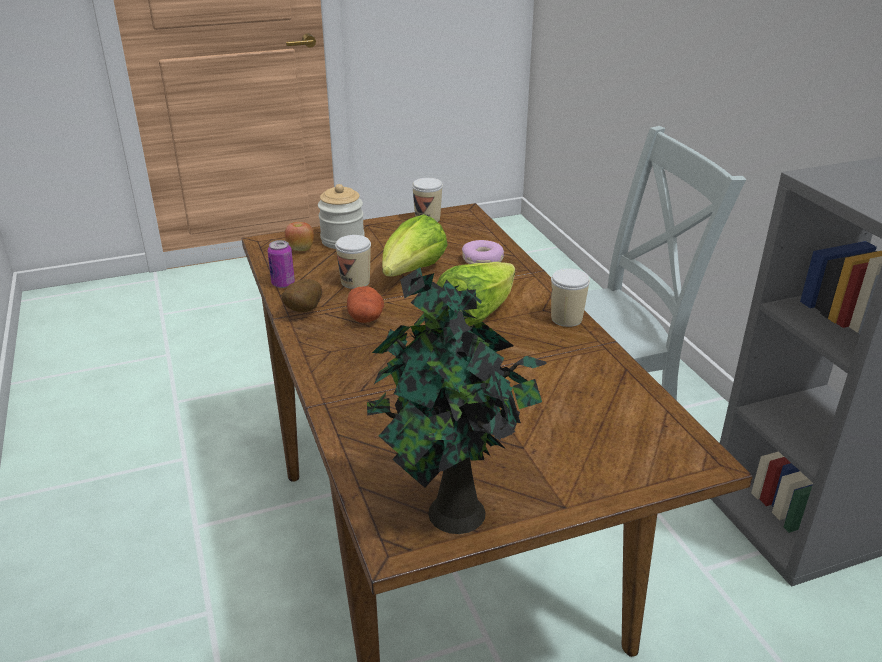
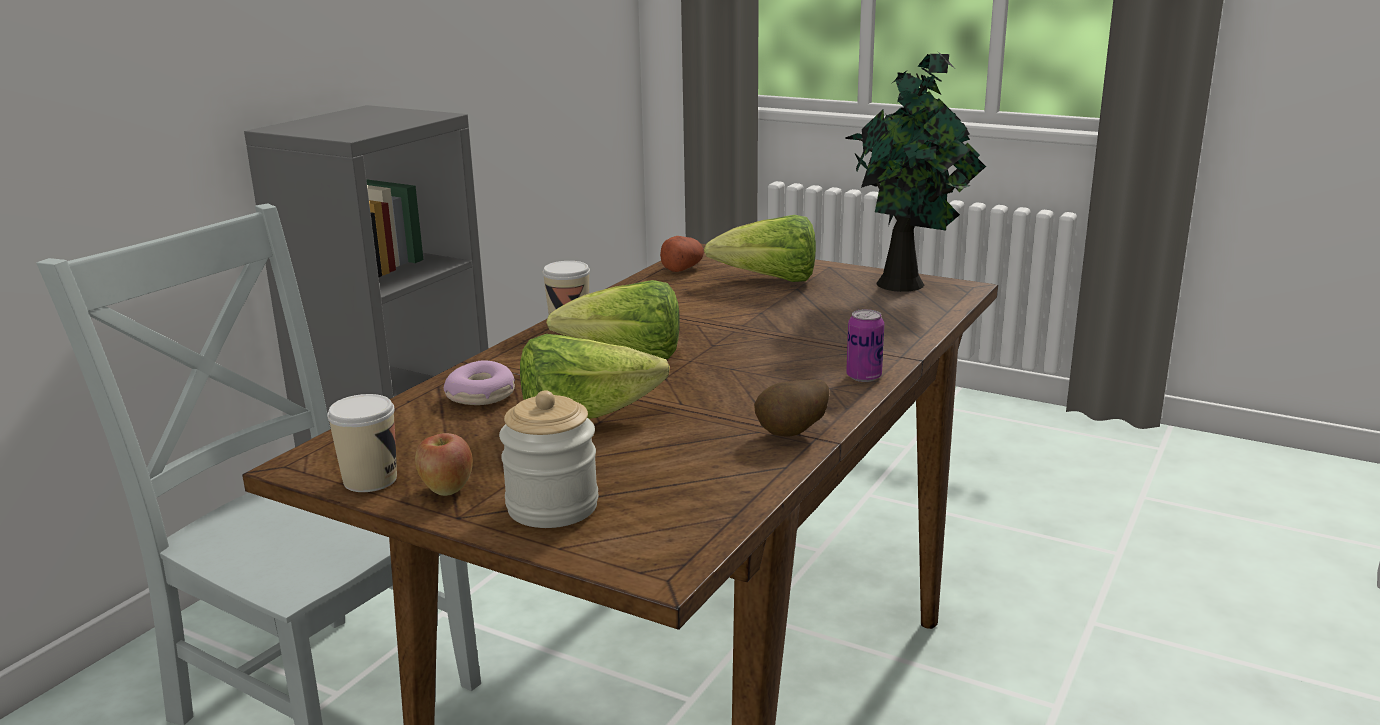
camera: 130 degrees left, 10 degrees down
(283, 283) = (756, 479): can -> can (863, 376)
(300, 249) = (637, 523): apple -> apple (446, 489)
(355, 282) = (667, 439): cup -> none
(366, 318) = (736, 398): potato -> potato (681, 268)
(561, 445) = (770, 280): none -> lettuce

